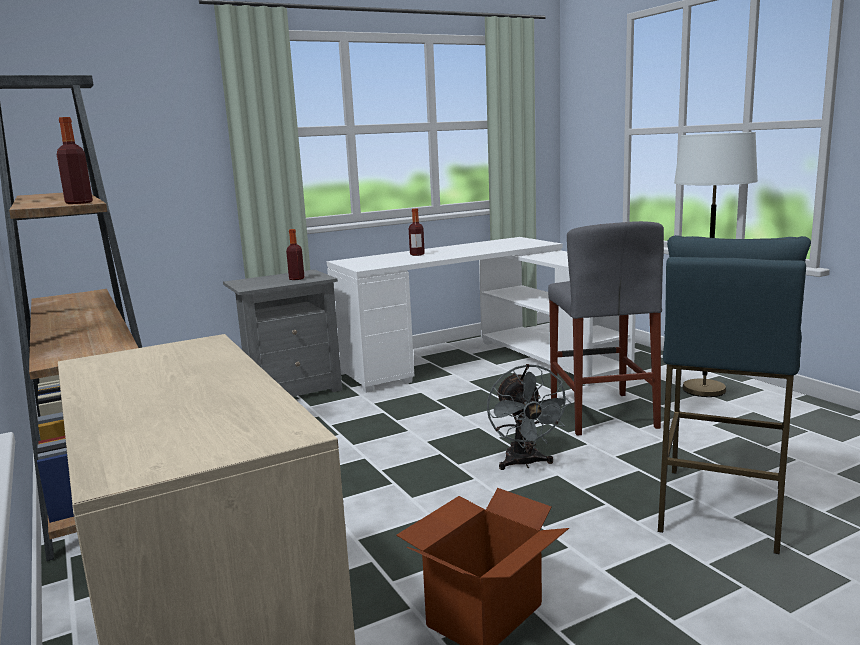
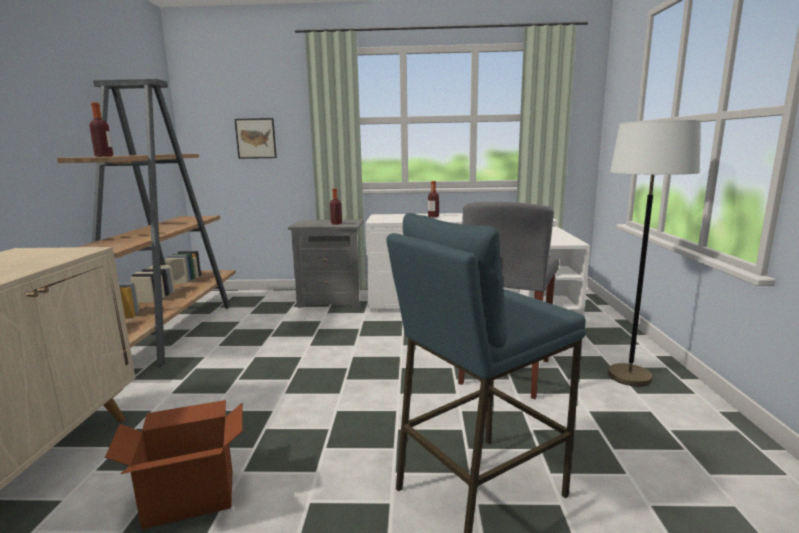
camera: 30 degrees right, 0 degrees up
(134, 162) = (256, 138): none -> picture
(525, 463) = (388, 394): grey fan -> none

